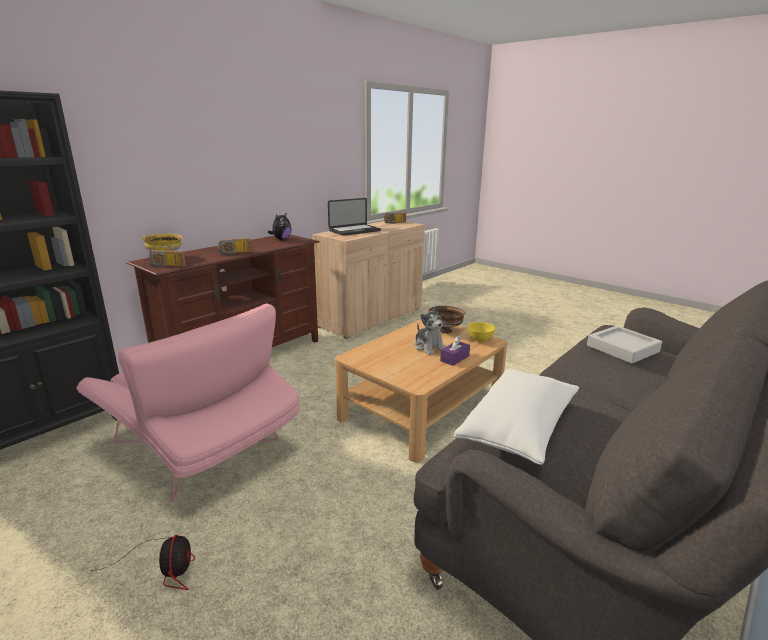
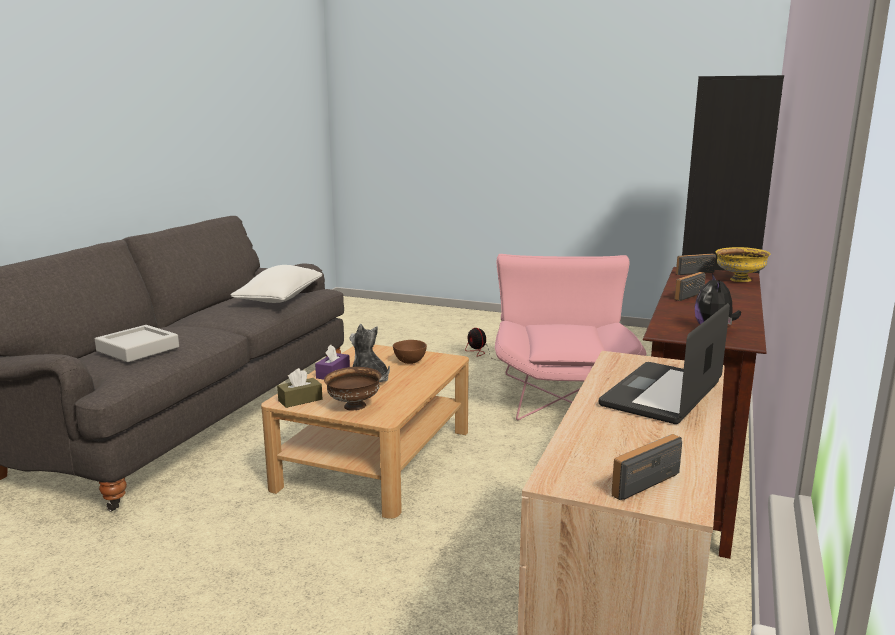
camera: 160 degrees right, 5 degrees down
(201, 448) = (560, 392): pink armchair -> pink armchair turned 75 degrees clockwise
(386, 359) = (410, 362): none -> brown bowl
(480, 340) = (300, 400): yellow bowl -> brown tissue box

